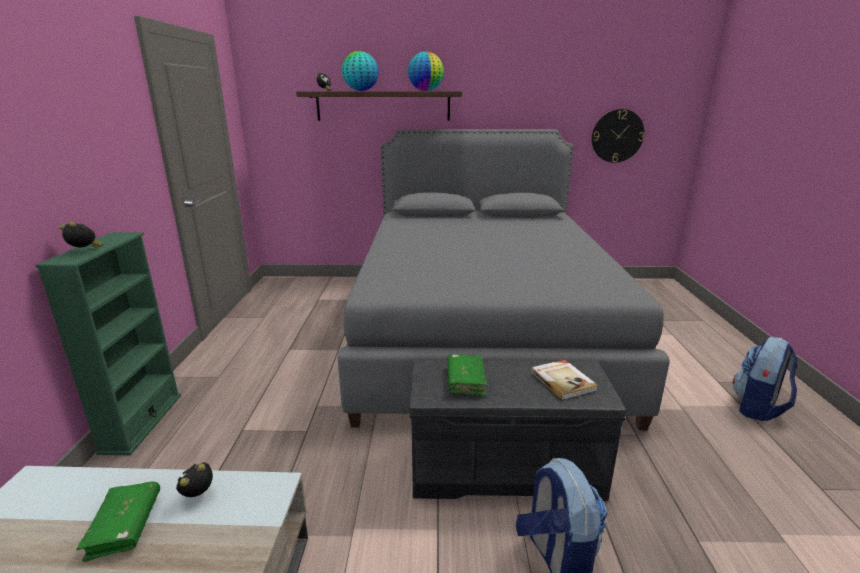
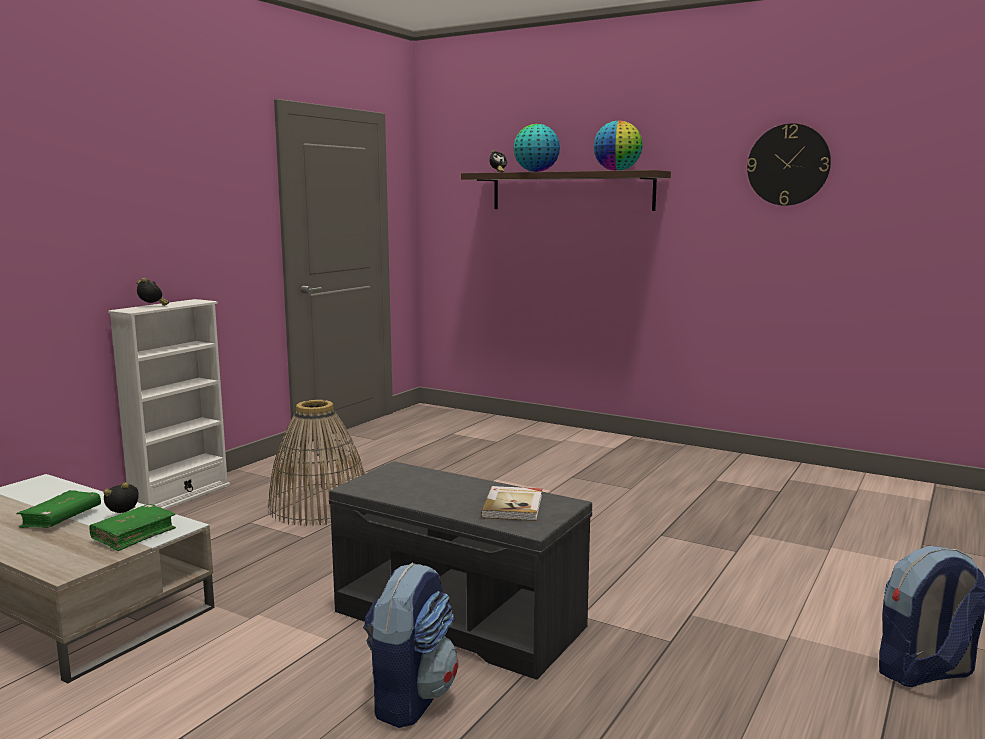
camera: 30 degrees right, 10 degrees down
(142, 422) = (180, 497): green bookcase -> white bookcase
(286, 394) = (319, 506): none -> basket
(466, 381) = (412, 484): green book -> green book (134, 535)
(480, 333) = (607, 501): grey bed -> none
(617, 136) = (920, 238): wall clock -> wall clock (788, 165)

